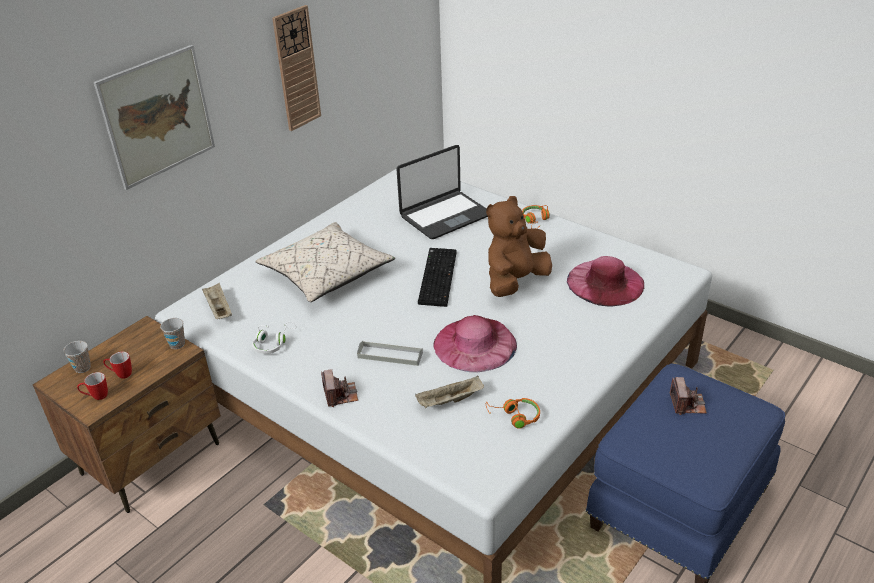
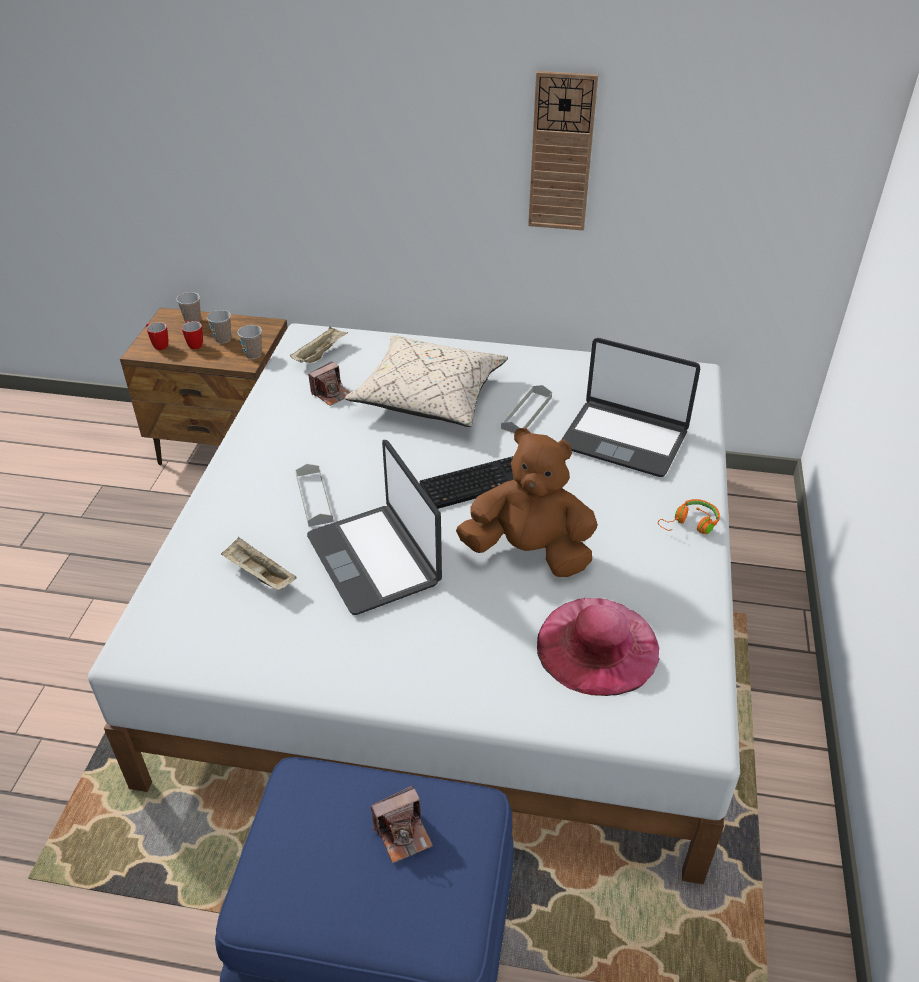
camera: 60 degrees right, 5 degrees up
(134, 356) = (223, 339): none -> cup
(157, 116) = (345, 122): picture -> none
(273, 343) = (287, 410): white headphones -> none
(340, 395) = (229, 487): camera -> camera (331, 394)
(385, 241) = (526, 413): none -> grey tray
(475, 344) = (375, 559): pink hat -> laptop
(514, 417) = (257, 641): orange headphones -> none

